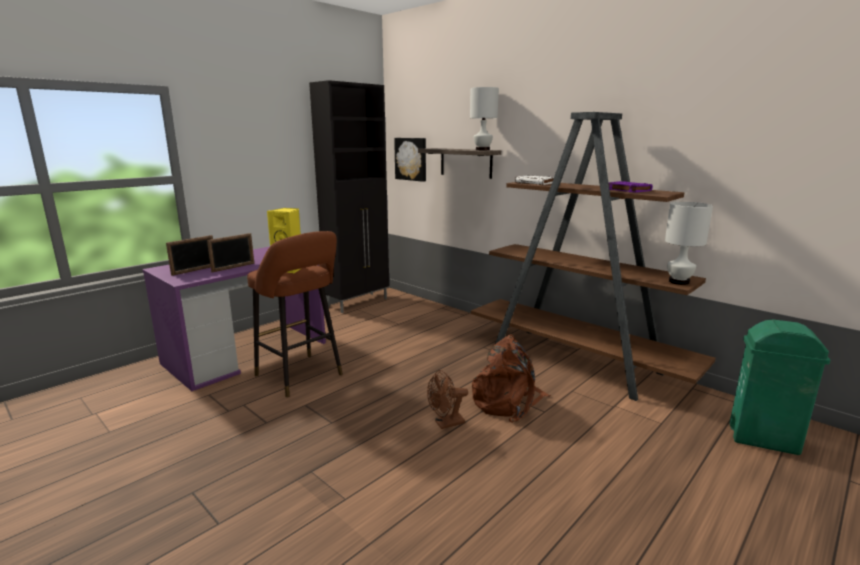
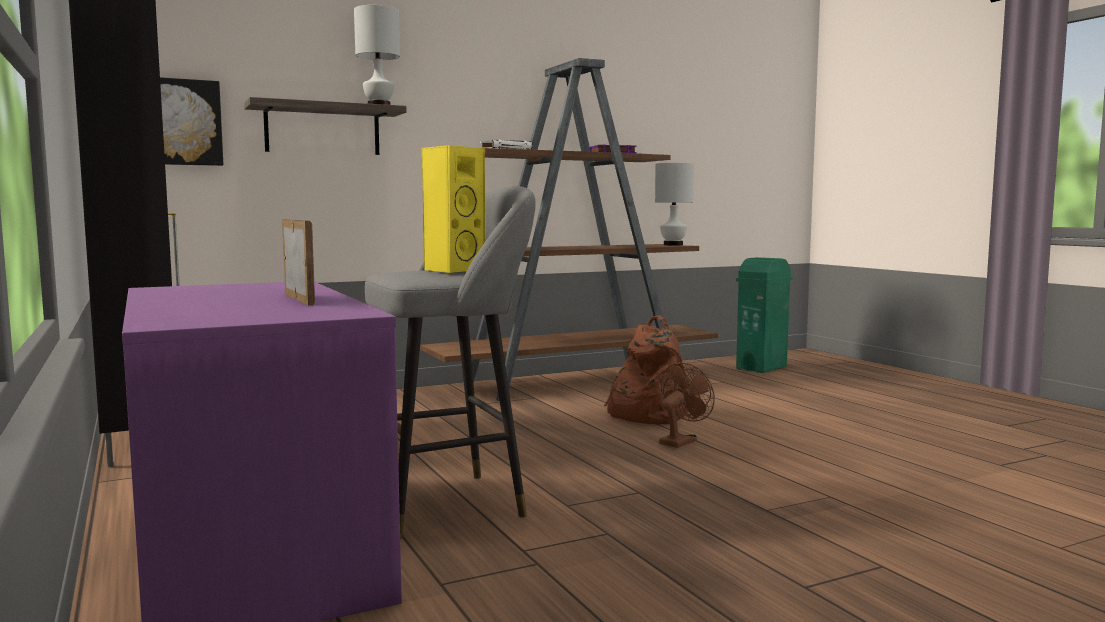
camera: 70 degrees left, 10 degrees down
(194, 270) = (264, 310): picture frame -> none
(301, 376) = (452, 503): brown stool -> grey stool
(445, 424) = (681, 441): brown fan -> brown fan turned 135 degrees counterclockwise

